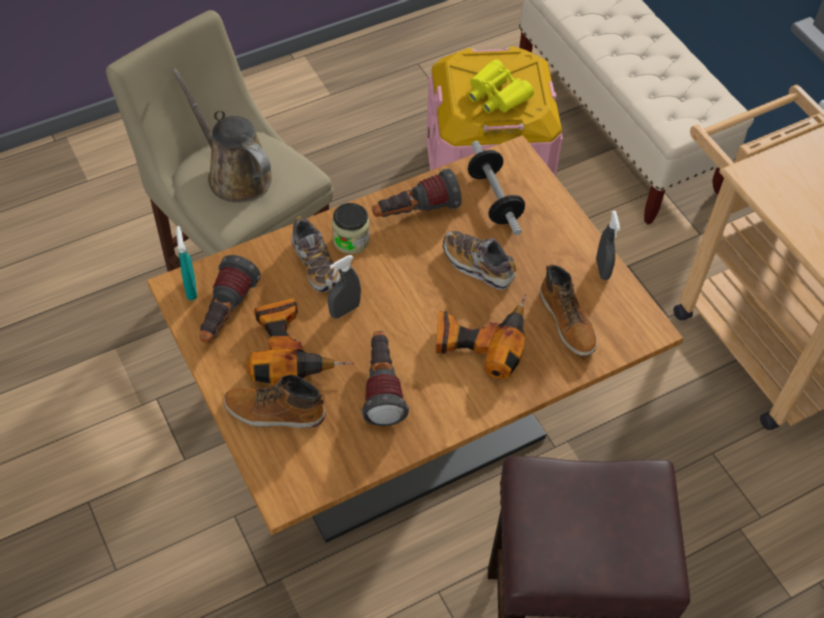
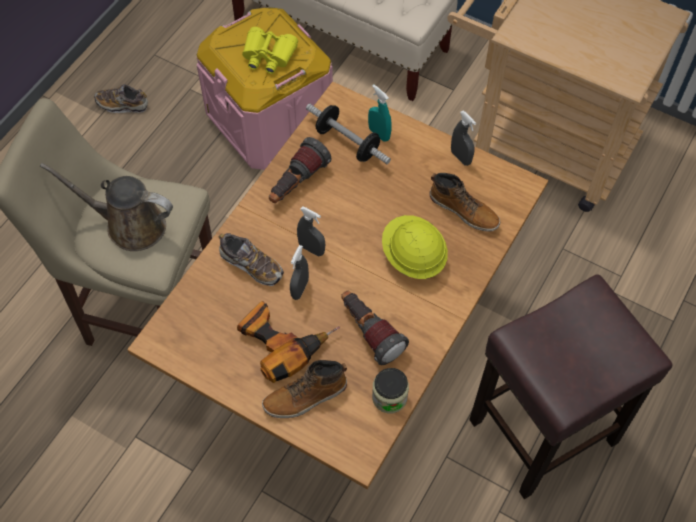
camera: 30 degrees left, 5 degrees up
(191, 288) = (168, 337): turquoise spray bottle -> turquoise spray bottle (379, 134)
(226, 314) = (212, 342): flashlight -> none
(351, 240) = (264, 231): jar -> jar (389, 397)
(384, 279) = (311, 249): none -> grey spray bottle
(478, 266) = (372, 201): shoe -> shoe (122, 105)
(480, 339) = (413, 257): power drill -> yellow hard hat

